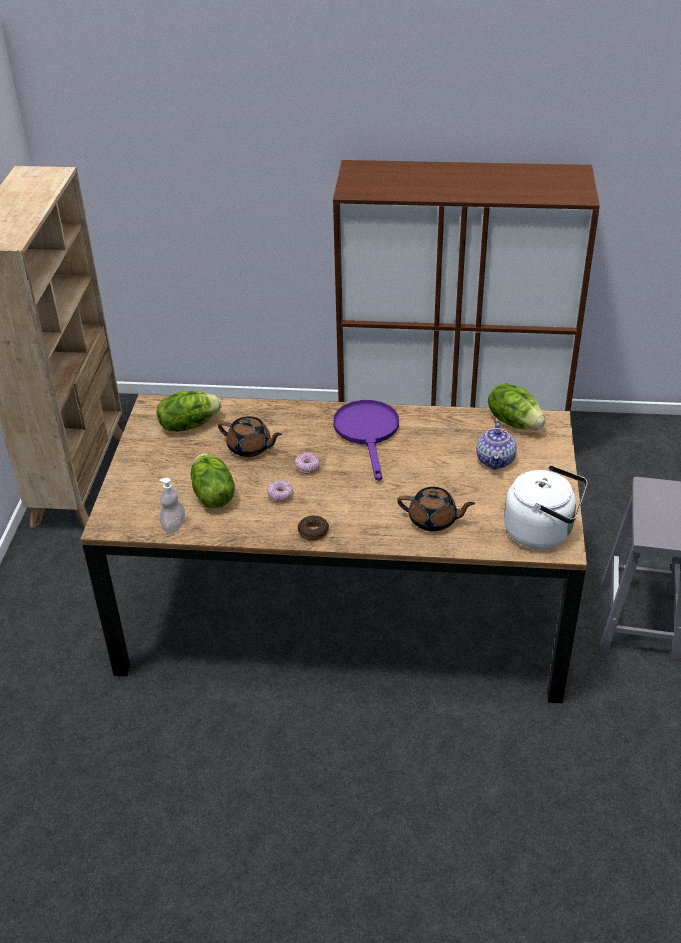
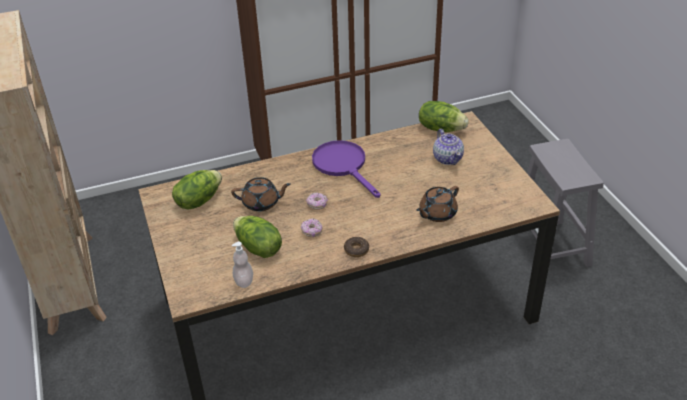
camera: 25 degrees left, 0 degrees up
(433, 520) = (437, 213): brown teapot -> brown teapot turned 150 degrees clockwise
(542, 531) = (515, 197): white kettle -> none

